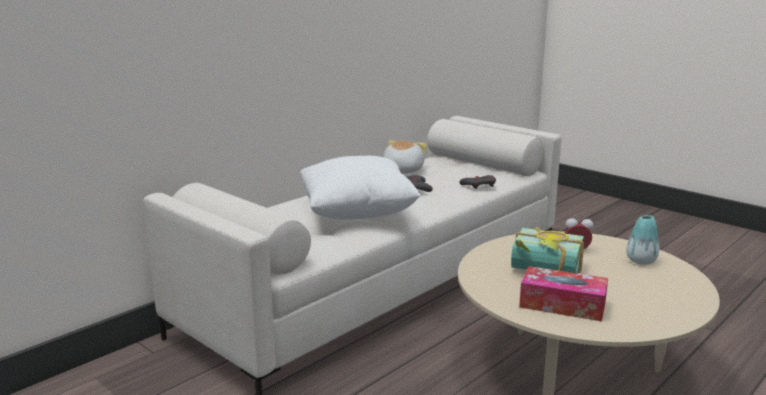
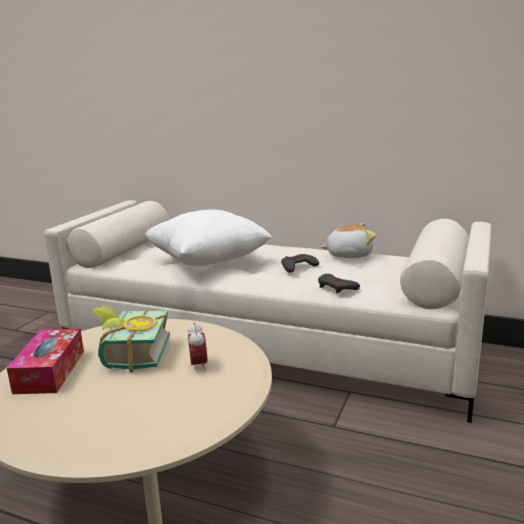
camera: 70 degrees right, 0 degrees up
(641, 261) = (182, 408): vase -> none

